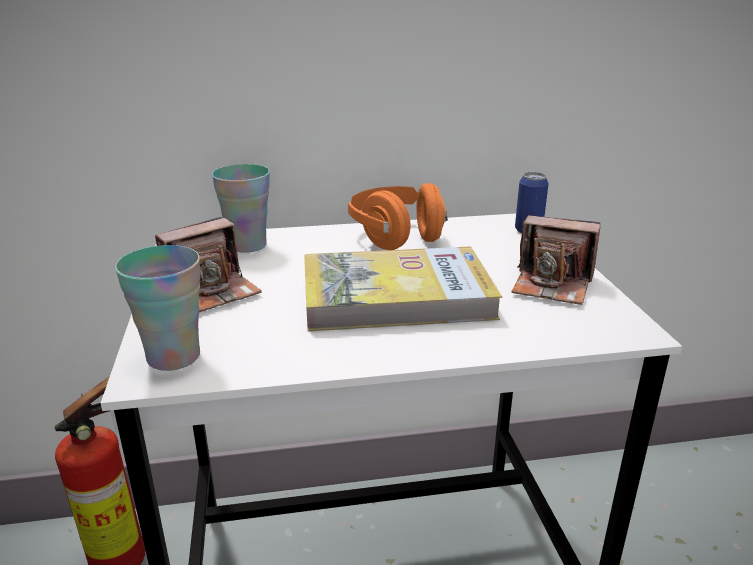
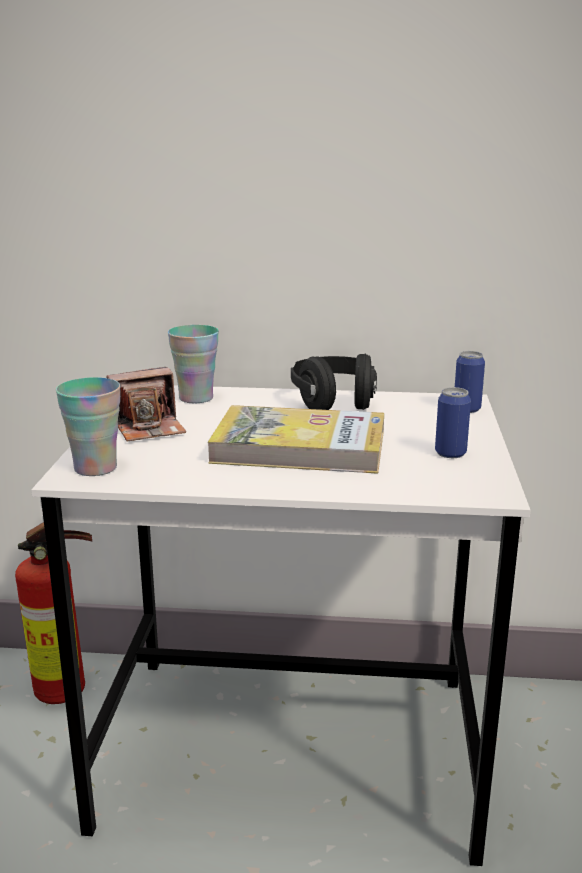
camera: 15 degrees right, 5 degrees down
(396, 236) = (334, 403): orange headphones -> black headphones
(552, 285) = (450, 453): camera -> can

